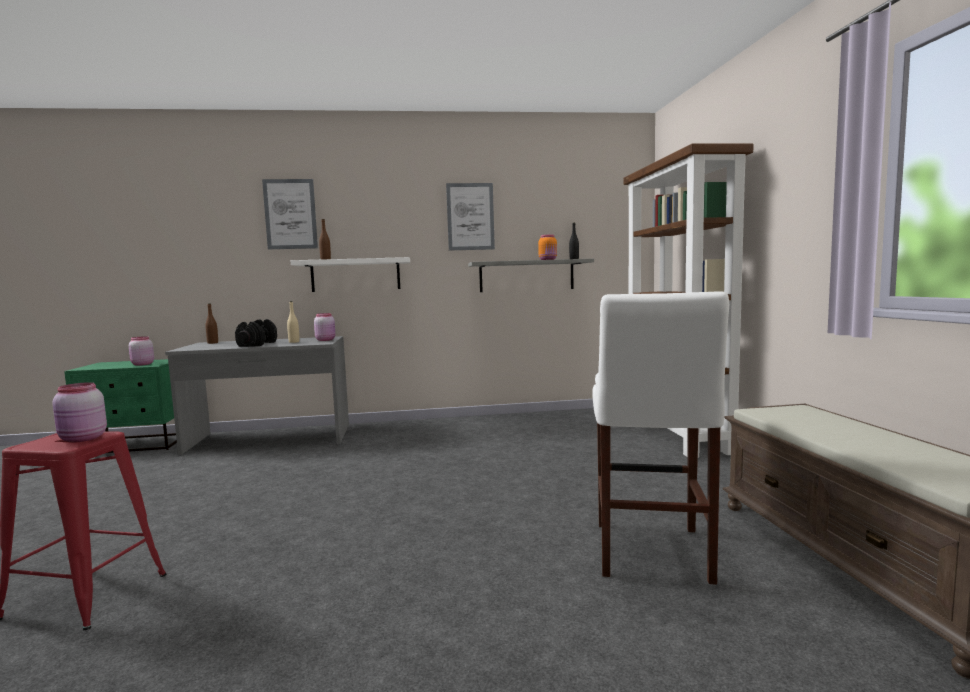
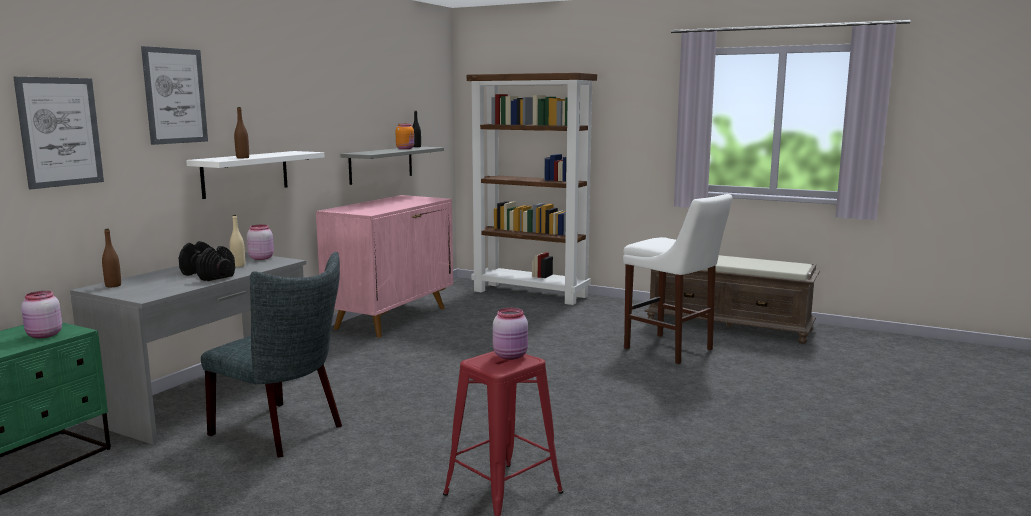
camera: 55 degrees left, 5 degrees up
(216, 474) = (284, 431): none -> grey chair
(470, 216) = (340, 102): picture -> picture (60, 132)
(501, 422) = (392, 318): none -> pink cabinet

